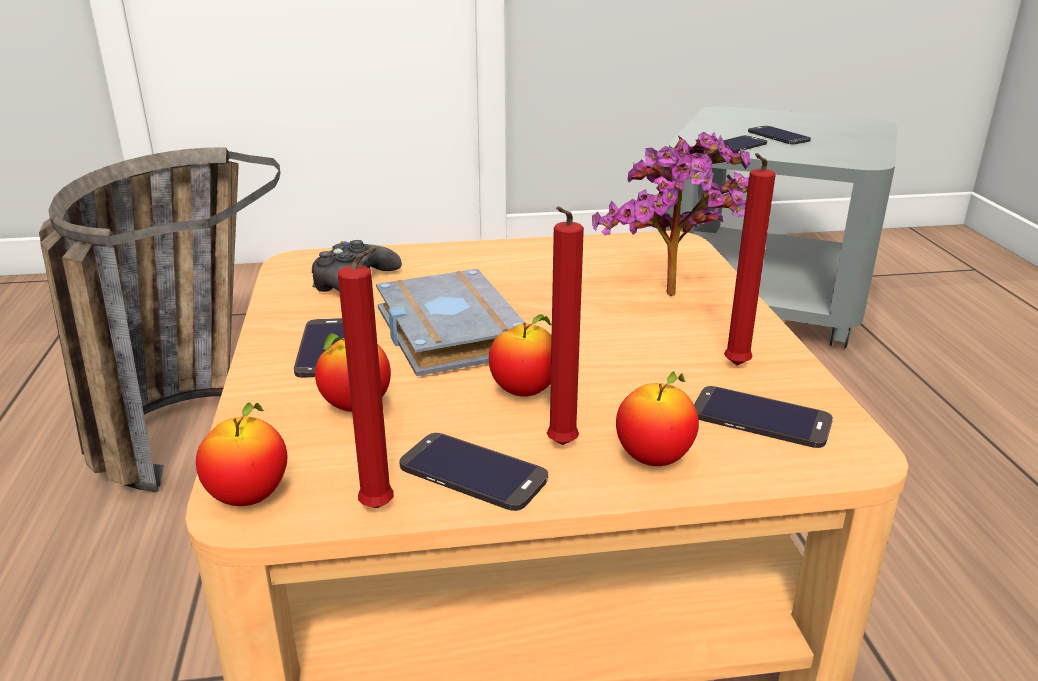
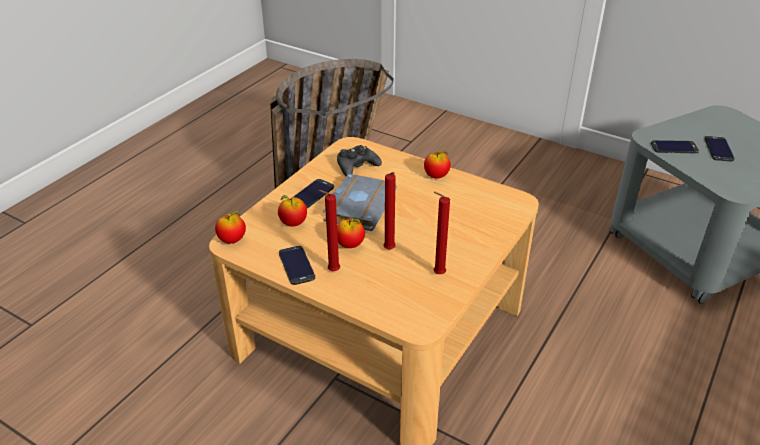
camera: 40 degrees right, 10 degrees up
(381, 510) = (258, 263): red candle -> red candle (390, 250)
(654, 458) = (354, 291): apple -> apple (436, 176)
(674, 299) = (466, 232): potted plant -> none
(761, 418) = (412, 298): phone -> none

